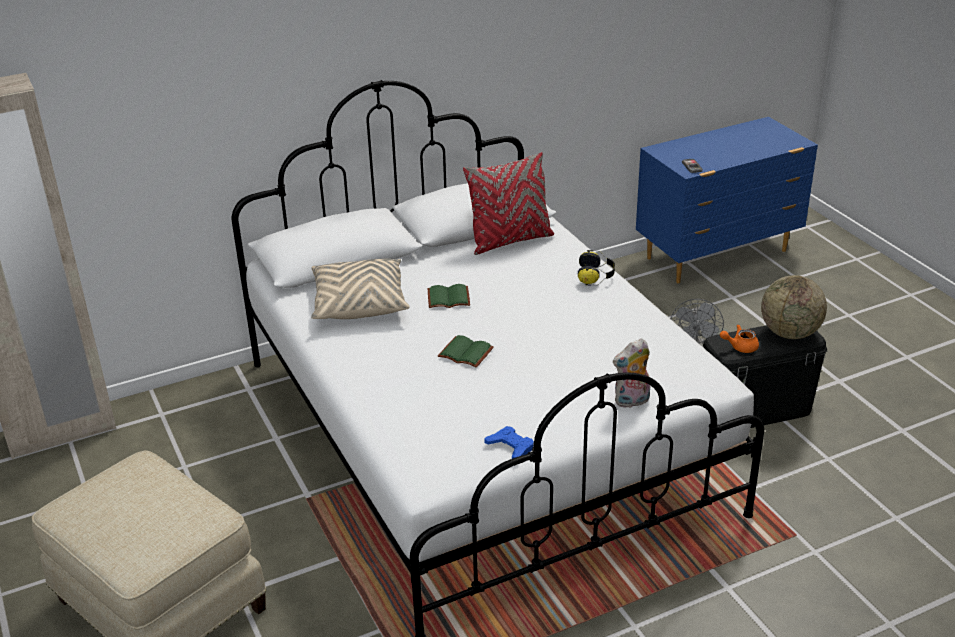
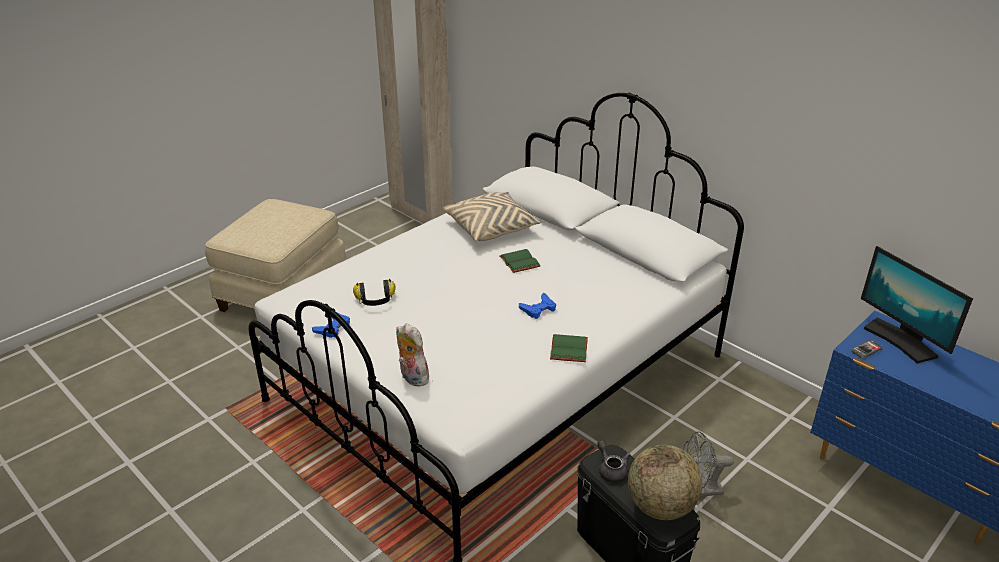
camera: 70 degrees right, 0 degrees up
(464, 353) = (445, 284): green book -> green book (567, 348)
(510, 241) = (629, 272): red pillow -> none
(546, 304) = (538, 309): none -> blue game controller
(596, 276) = (601, 327): headphones -> headphones (375, 301)
(685, 151) = (900, 340): none -> monitor
(740, 347) = (611, 470): orange teapot -> grey teapot

